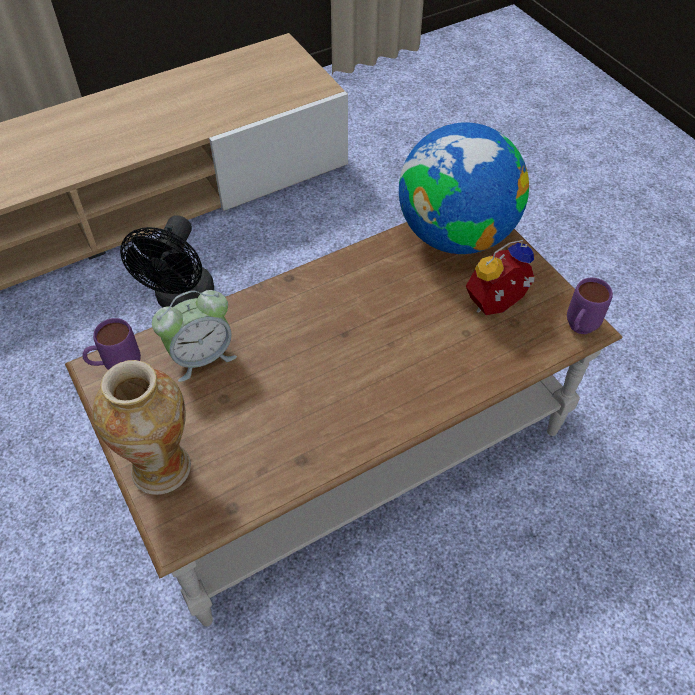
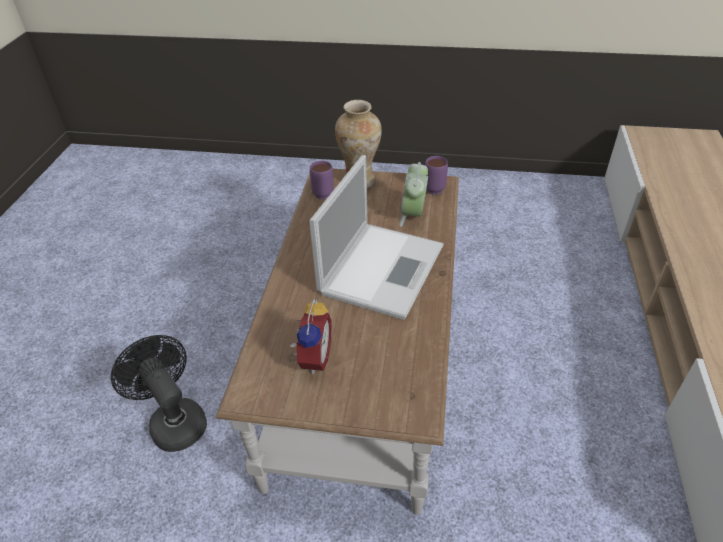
camera: 130 degrees right, 10 degrees down
(182, 301) = (564, 346): black fan -> black fan (174, 421)
(326, 330) = (382, 267): none -> laptop
(455, 235) = (402, 383): globe -> none
(578, 329) = (247, 388): purple mug -> purple mug (322, 192)

